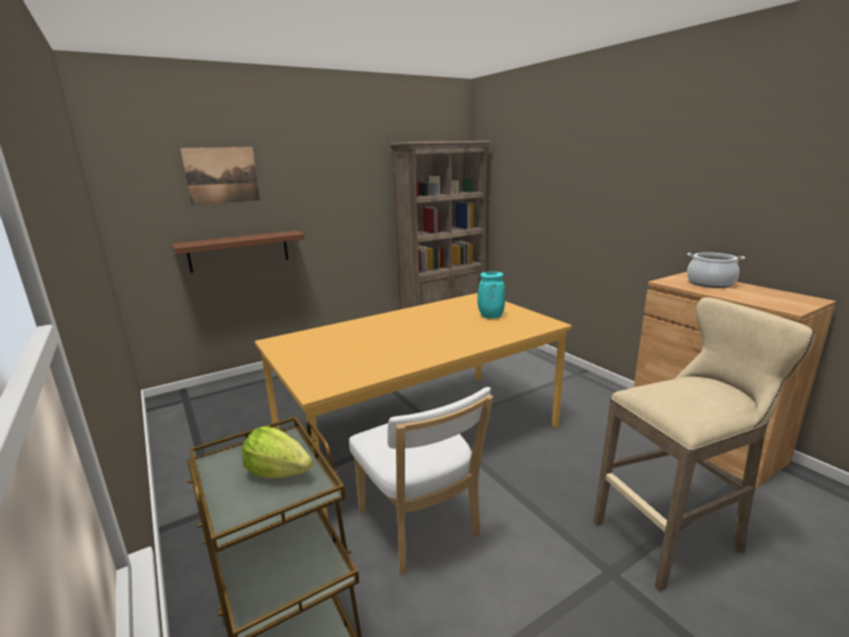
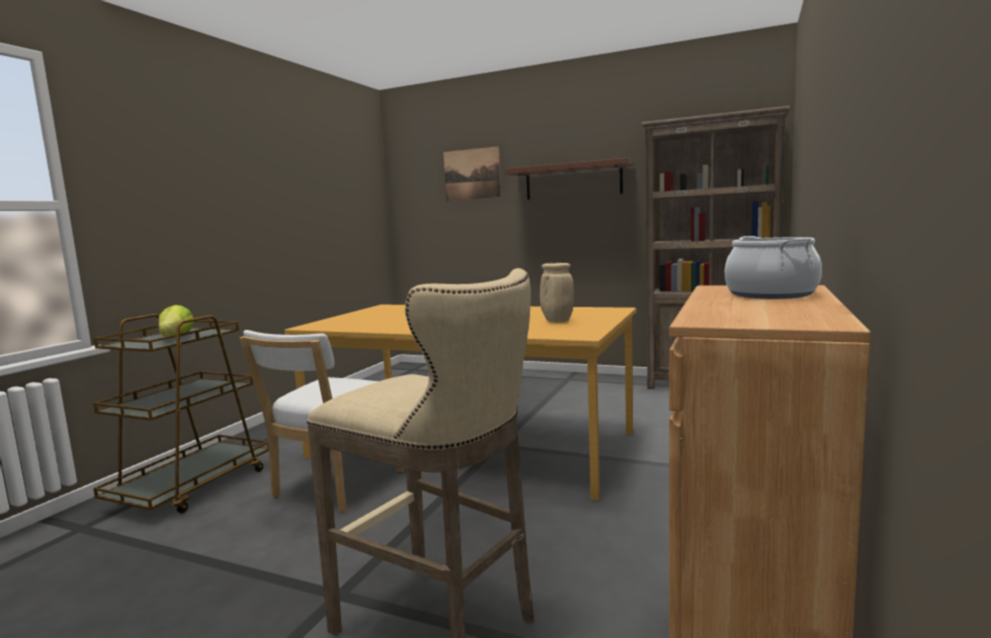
camera: 55 degrees right, 10 degrees down
(239, 251) = (479, 245): brown shelf -> brown shelf (573, 181)
(490, 316) = (556, 321): turquoise vase -> beige vase

